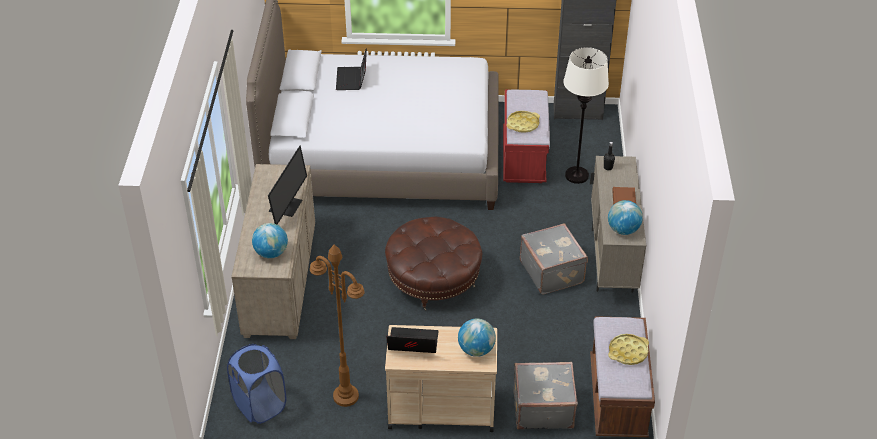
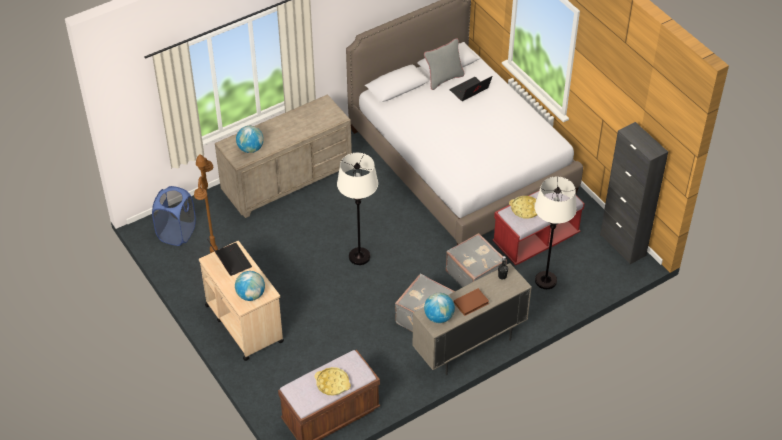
camera: 55 degrees right, 5 degrees up
(286, 206) = (300, 131): monitor -> none
(317, 86) = (444, 79): none -> grey pillow
(433, 279) = (359, 256): brown ottoman -> white floor lamp
(542, 408) = (287, 377): grey suitcase -> grey suitcase (475, 275)

